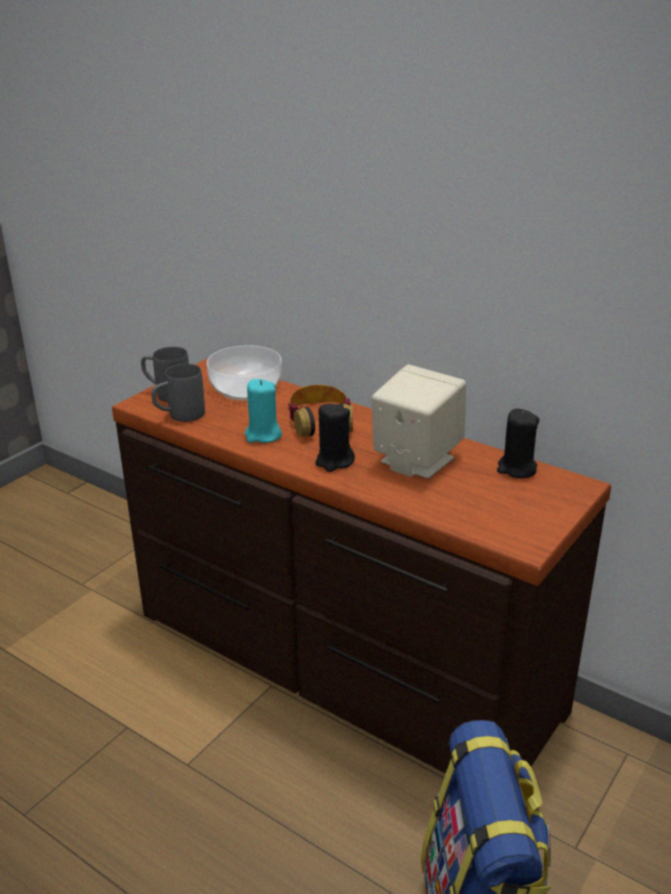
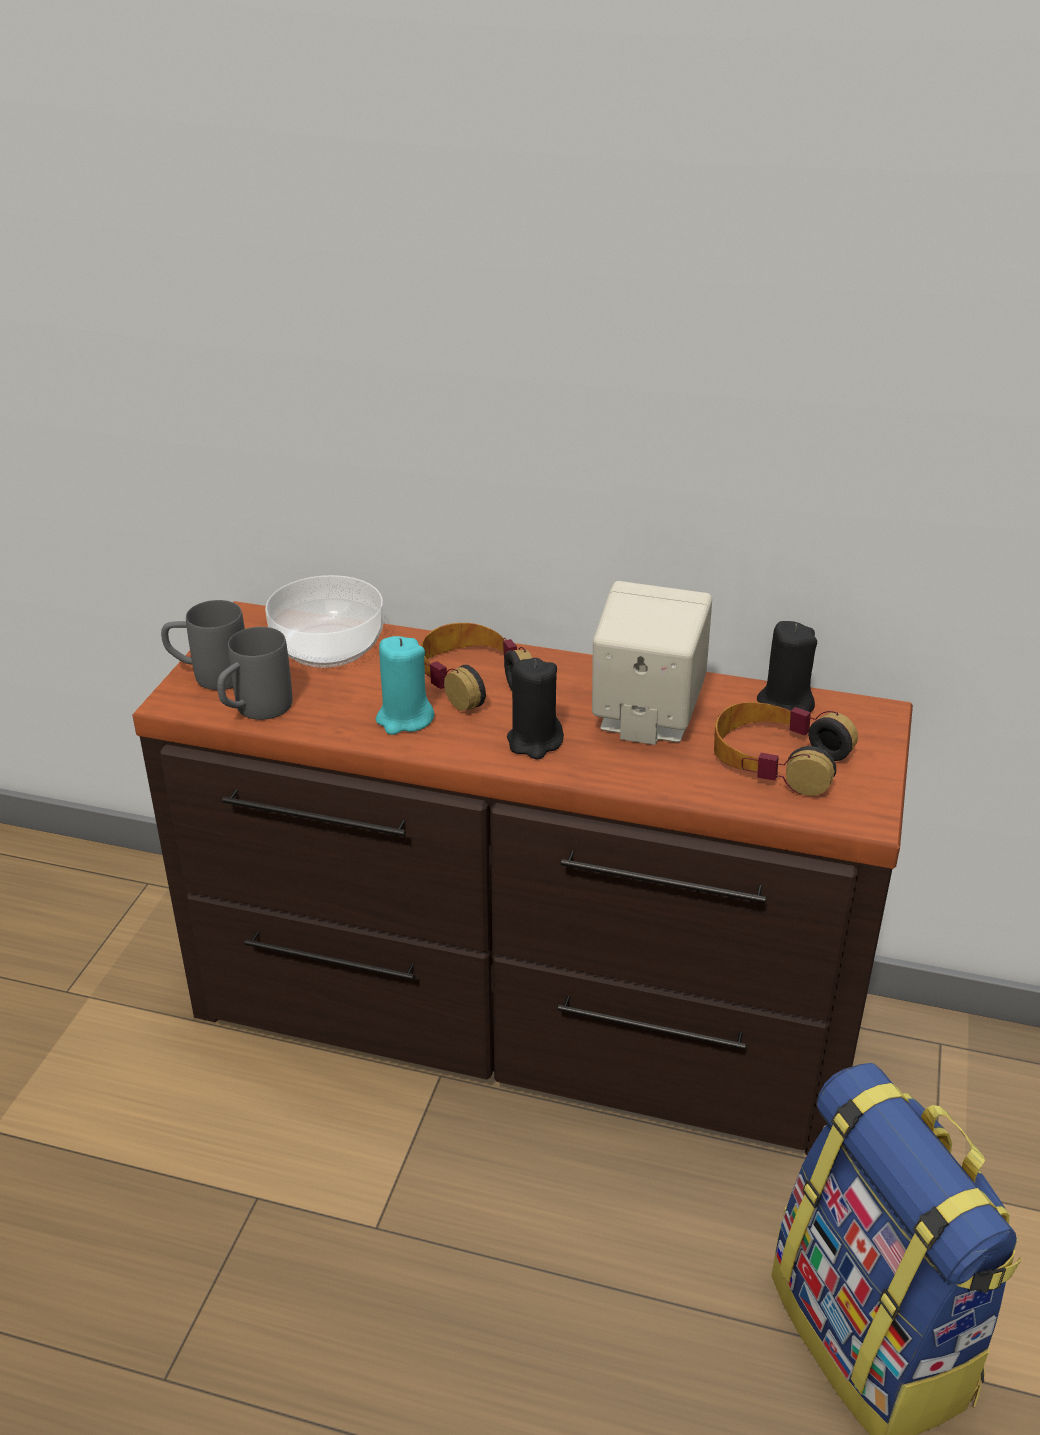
camera: 20 degrees left, 5 degrees up
(488, 500) = (777, 759): none -> headphones

